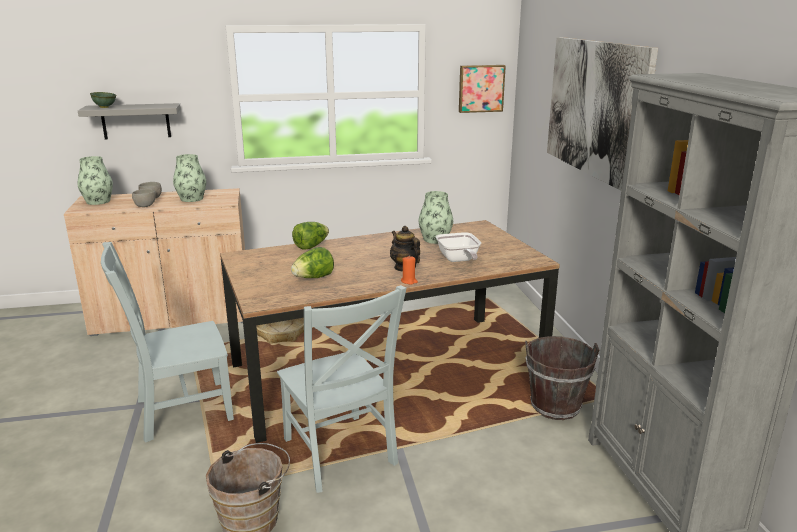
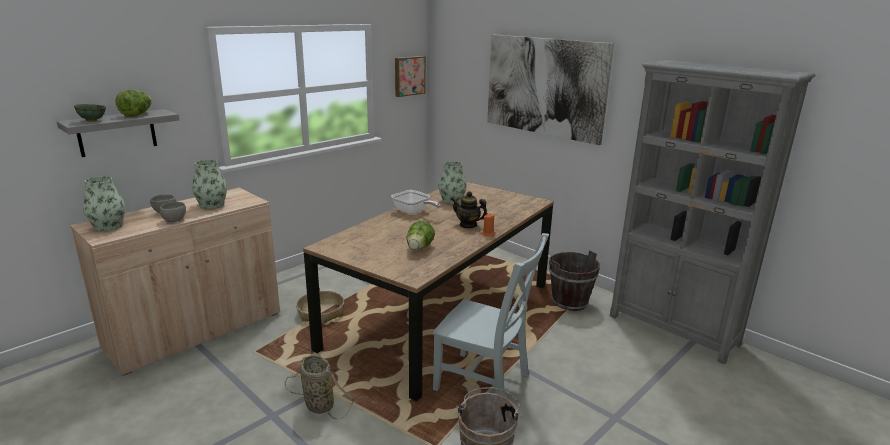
camera: 35 degrees left, 0 degrees up
(179, 411) = (317, 404): grey chair -> basket
(311, 246) = (371, 225): lettuce -> lettuce (137, 115)
(458, 260) = (493, 212): frying pan -> frying pan (413, 212)

